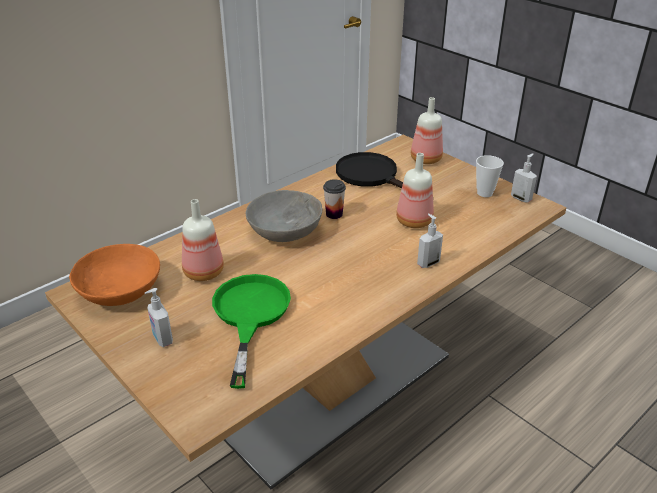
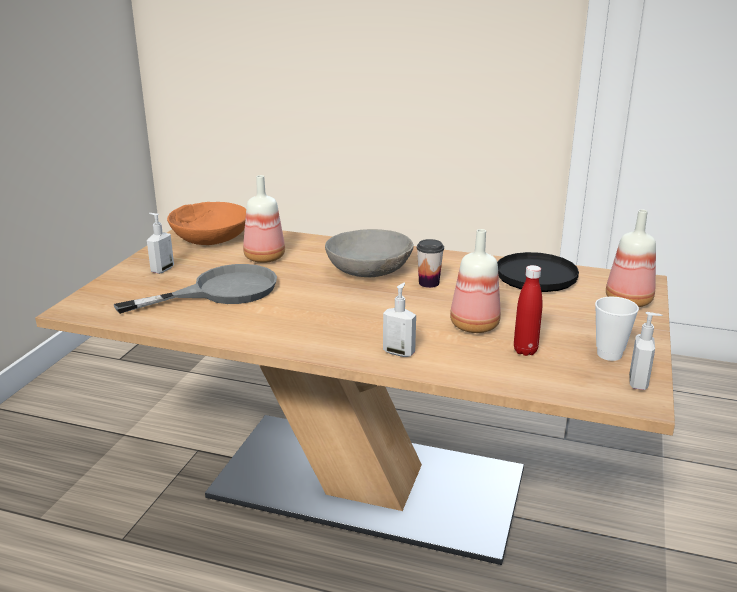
camera: 60 degrees right, 10 degrees down
(249, 315) = (220, 291): green frying pan -> grey frying pan
(461, 217) = (525, 351): none -> red bottle

